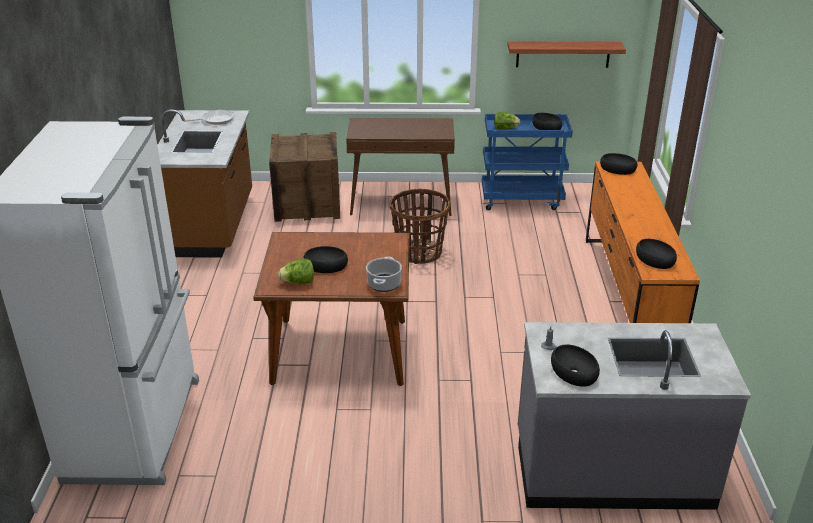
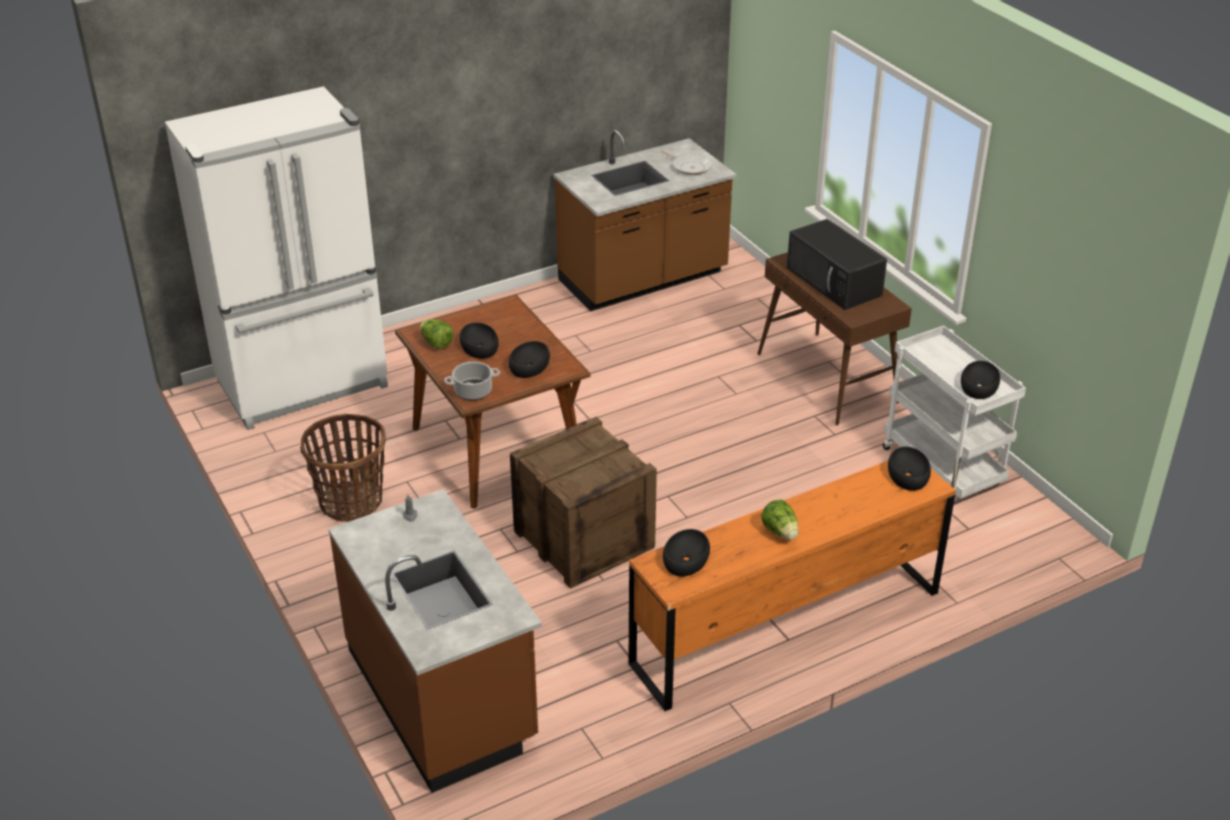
camera: 60 degrees right, 5 degrees up
(307, 204) = (749, 317): crate -> crate (584, 539)
(399, 128) = (835, 282): none -> black microwave
(419, 253) = (726, 432): basket -> basket (351, 502)
(505, 129) = (931, 356): lettuce -> lettuce (780, 532)
(522, 200) = (943, 468): blue cart -> white cart
(563, 54) = (1060, 302): shelf -> none
(574, 372) = (378, 543): black bowl -> black bowl (530, 366)
(611, 469) = (443, 695): grey counter -> brown counter

